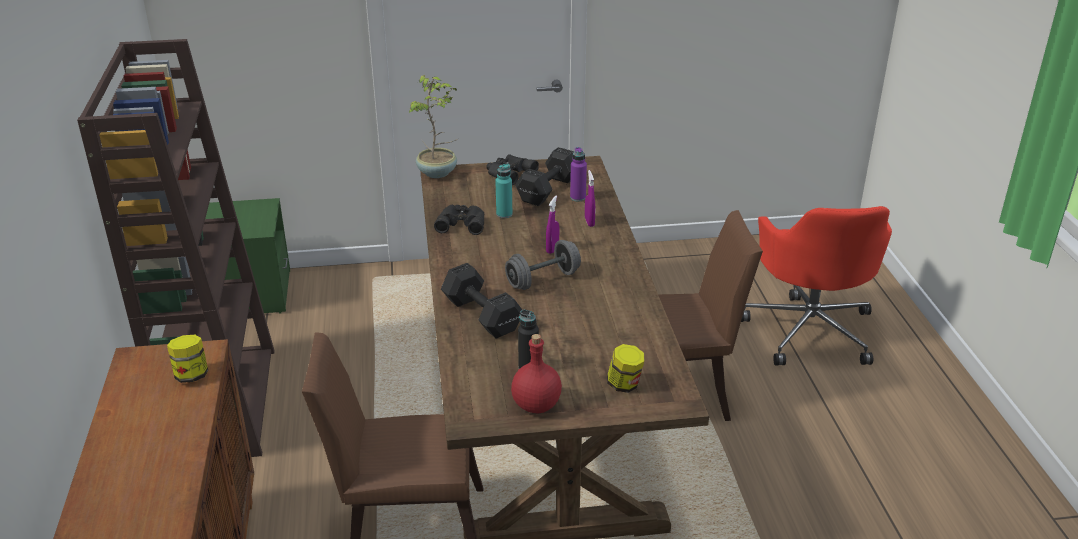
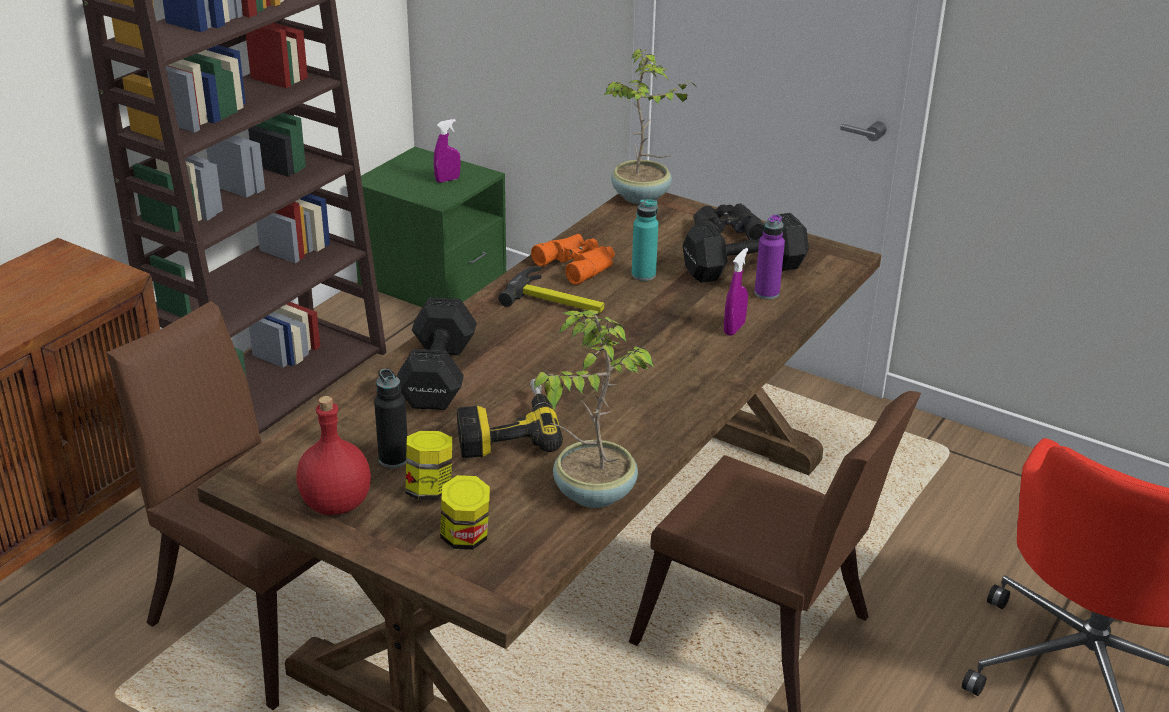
camera: 40 degrees right, 0 degrees up
(191, 375) = (69, 293): jar -> jar (430, 490)
(462, 223) = (579, 264): black binoculars -> orange binoculars
(481, 247) = (557, 301): none -> hammer
(543, 279) = (568, 369): grey dumbbell -> none
(552, 249) = (636, 339): purple spray bottle -> purple spray bottle (447, 180)
(560, 324) = (507, 429): none -> power drill
(647, 332) = (592, 492): none -> potted plant

